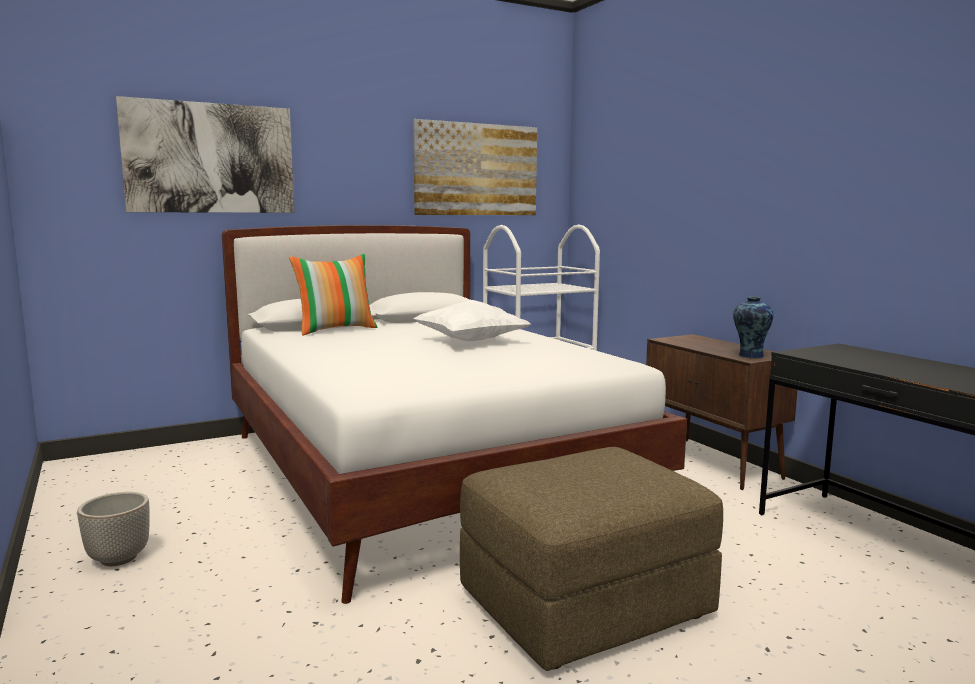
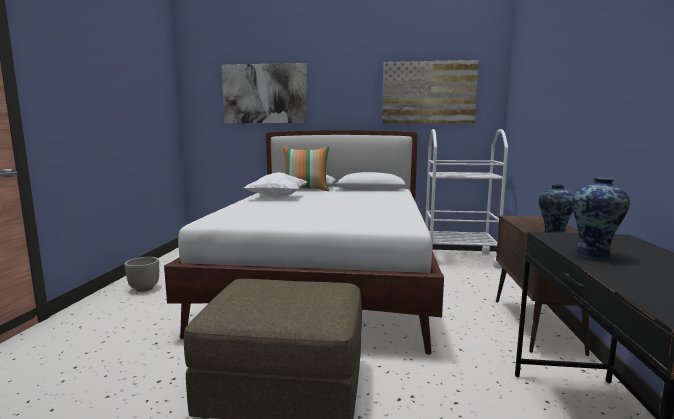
camera: 35 degrees right, 0 degrees up
(471, 341) = (353, 202): white pillow -> white pillow (277, 197)
(870, 365) = (594, 255): none -> vase

